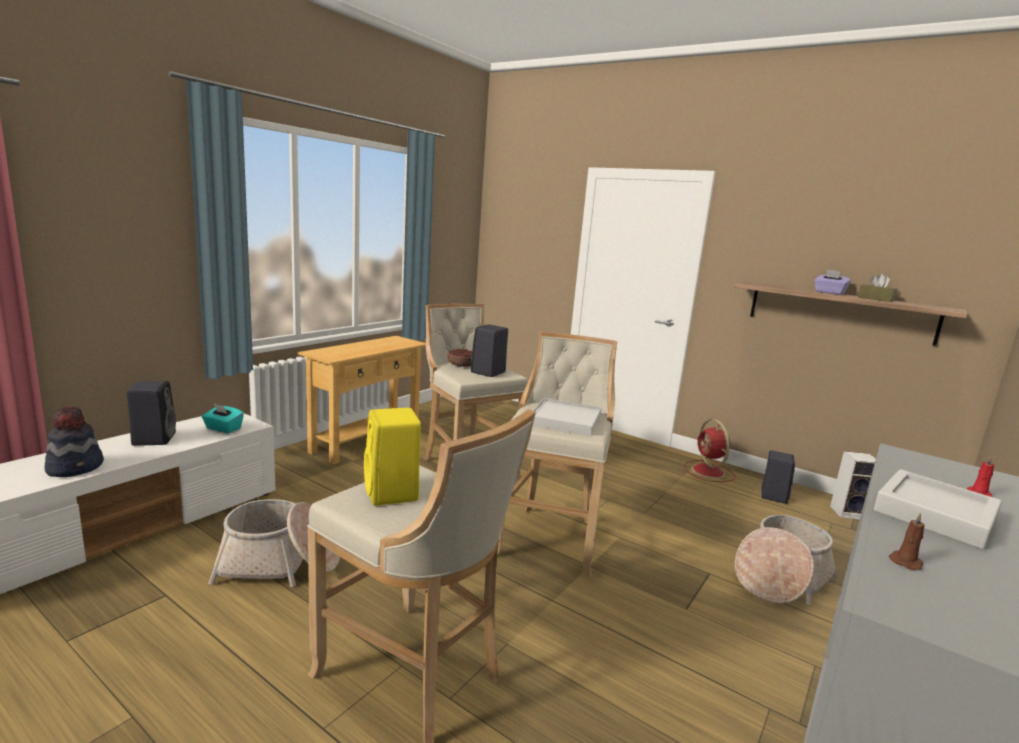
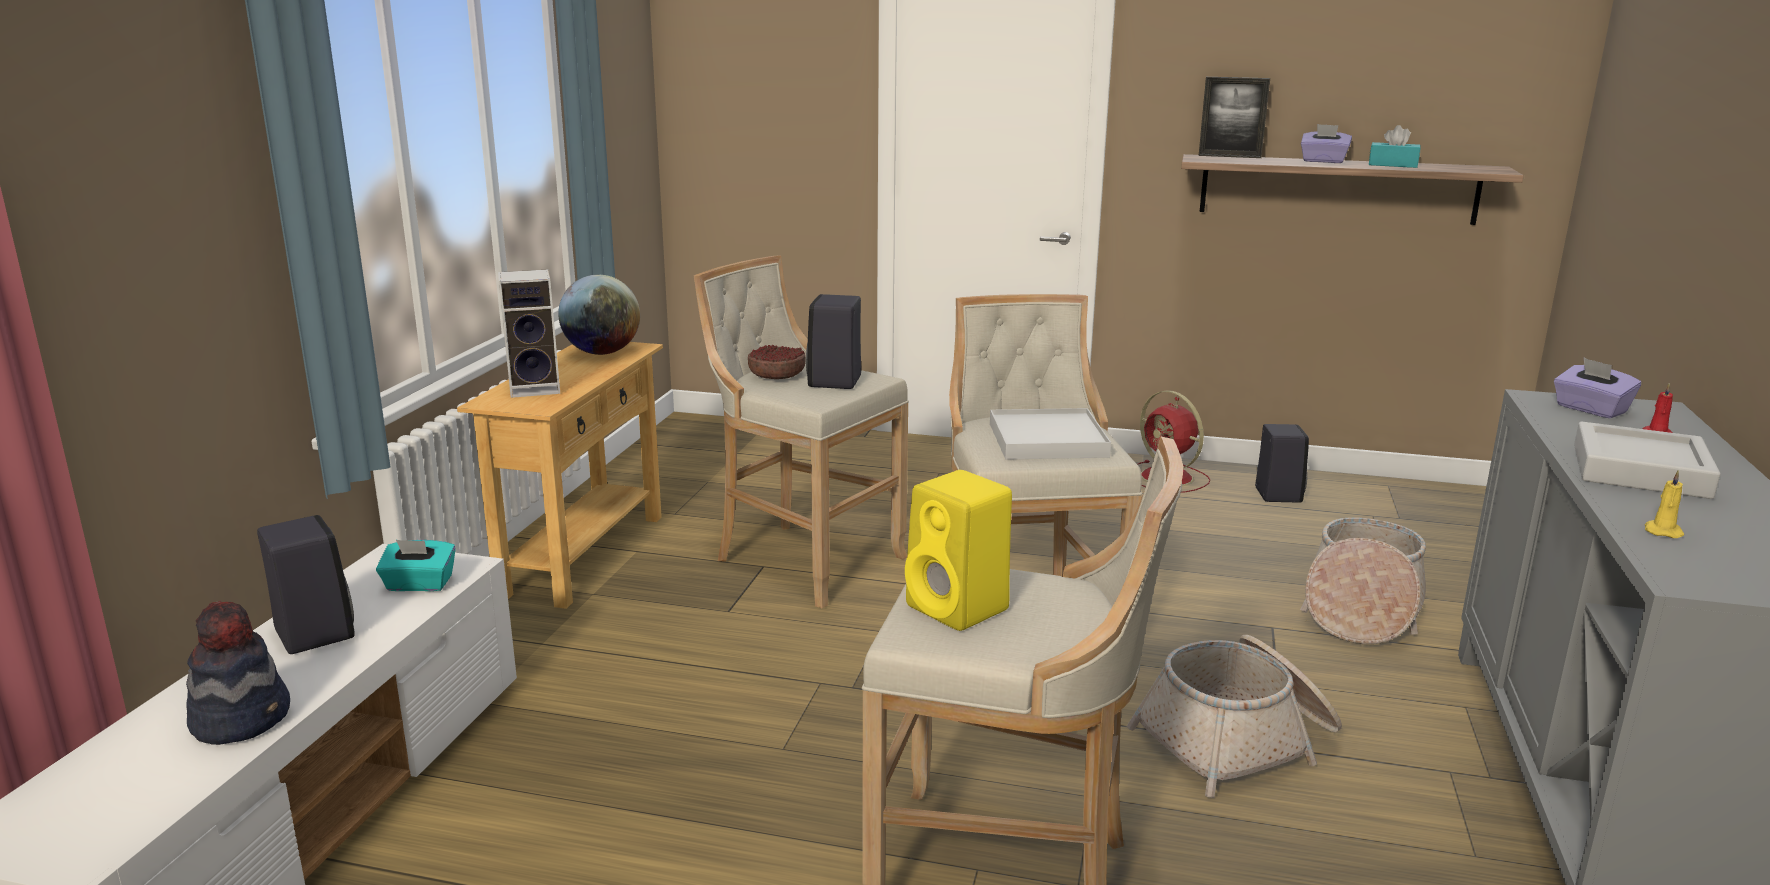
camera: 20 degrees left, 5 degrees up
(280, 563) = (648, 790): basket -> basket (1239, 741)
(394, 342) = (602, 353): none -> globe
(770, 285) = (1229, 156): none -> picture frame
(849, 513) = (1384, 496): speaker -> speaker (537, 388)
(875, 299) = (1393, 165): brown tissue box -> turquoise tissue box
(906, 562) = (1662, 531): brown candle -> yellow candle
(937, 468) = (1590, 409): none -> purple tissue box

